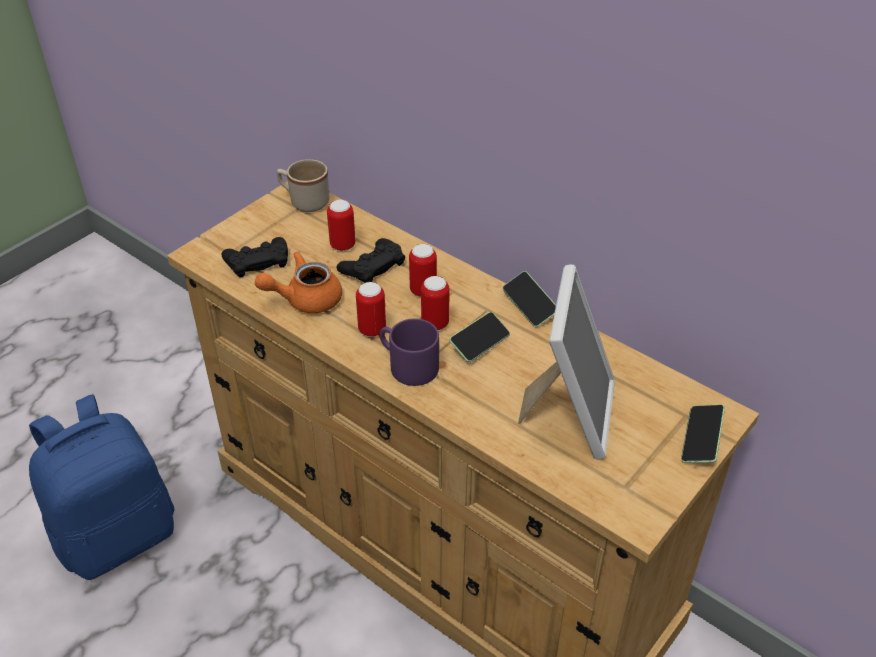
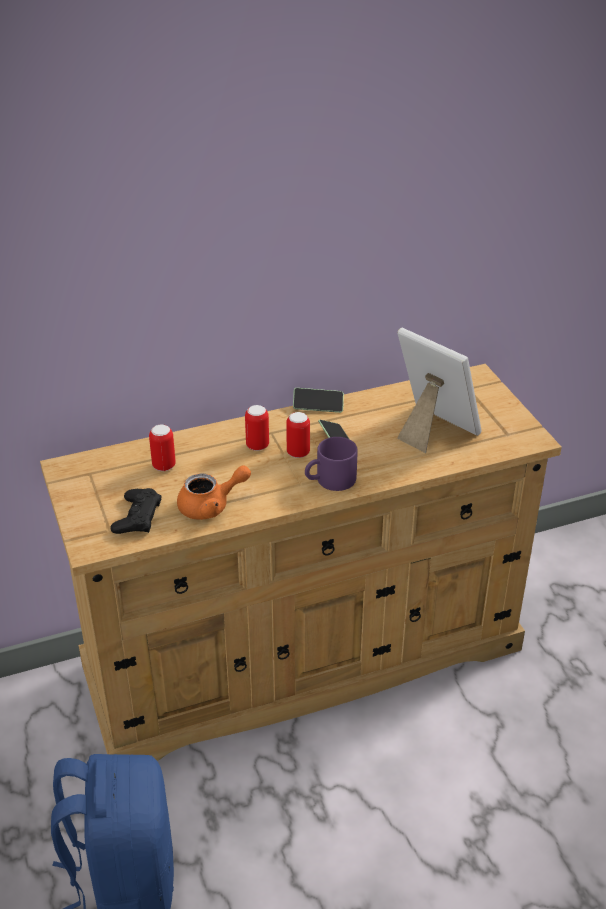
camera: 60 degrees left, 5 degrees down
(304, 201) = (83, 467): beige mug -> none
(305, 299) = (211, 506): orange teapot -> orange teapot turned 120 degrees counterclockwise
(372, 266) = (205, 460): black game controller -> none
(372, 329) = (278, 484): can -> none
(701, 440) = (491, 392): phone -> none

